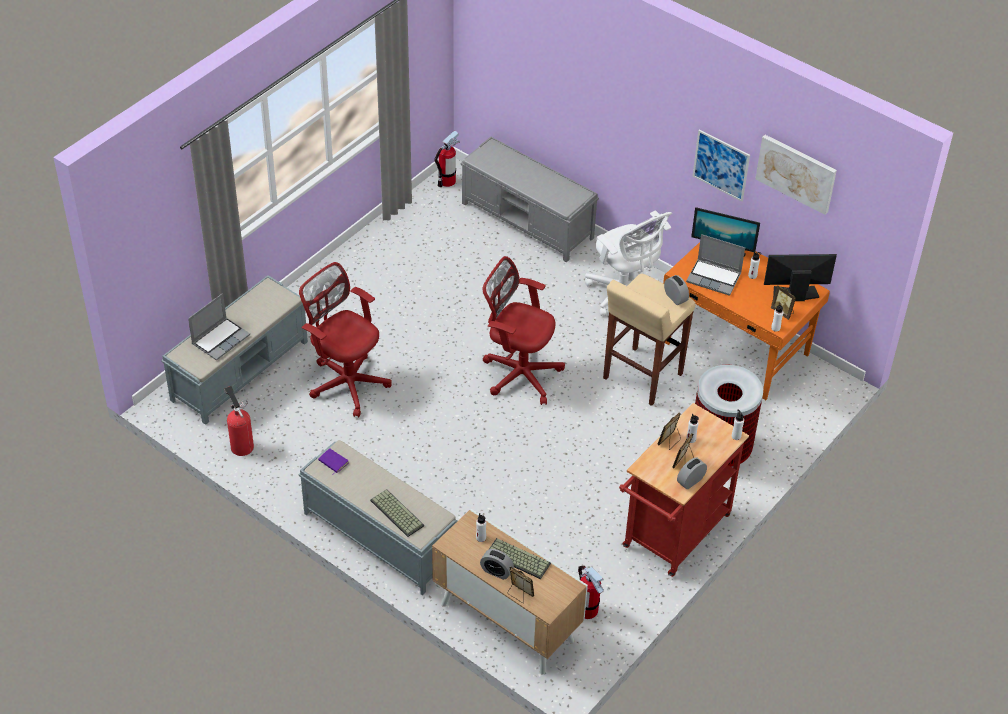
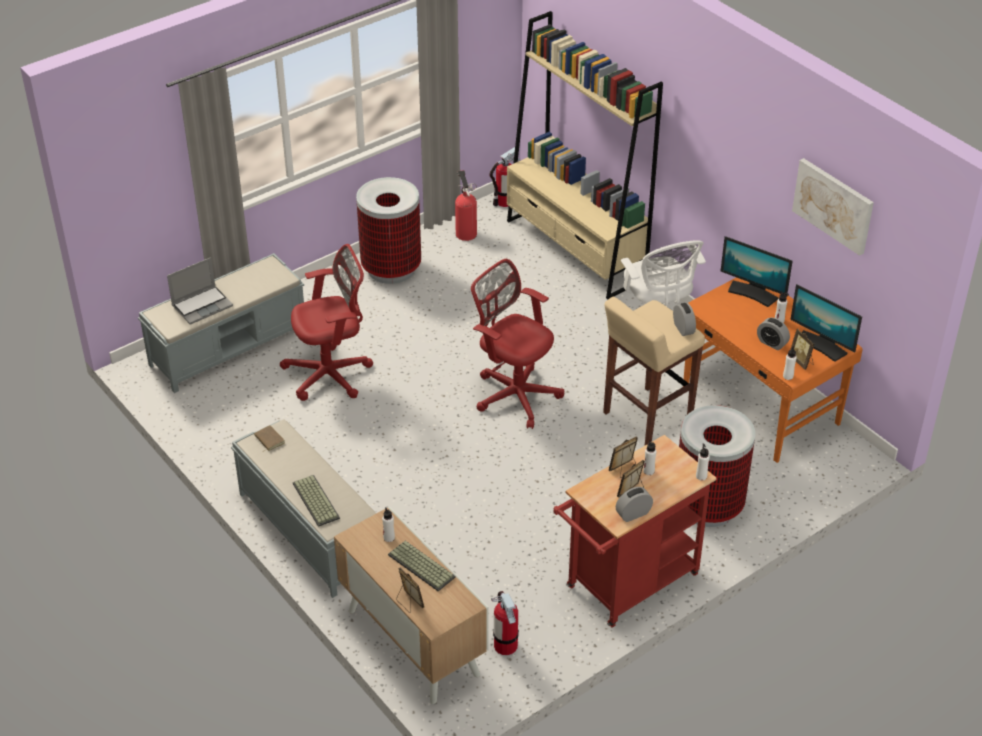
camera: 15 degrees right, 5 degrees down
(241, 445) = (202, 418): fire extinguisher -> fire extinguisher (465, 232)
(332, 462) = (268, 440): purple book -> brown book
(346, 382) = (331, 374): red office chair -> red office chair turned 105 degrees clockwise
(364, 266) = (391, 268): none -> trash can
(496, 571) = (393, 575): alarm clock -> alarm clock (771, 343)
(528, 221) = (575, 250): grey bench -> beige bookcase
(714, 278) = (736, 317): laptop -> none
(721, 165) = (760, 194): picture -> none
(795, 294) = (821, 346): monitor -> monitor turned 150 degrees counterclockwise

